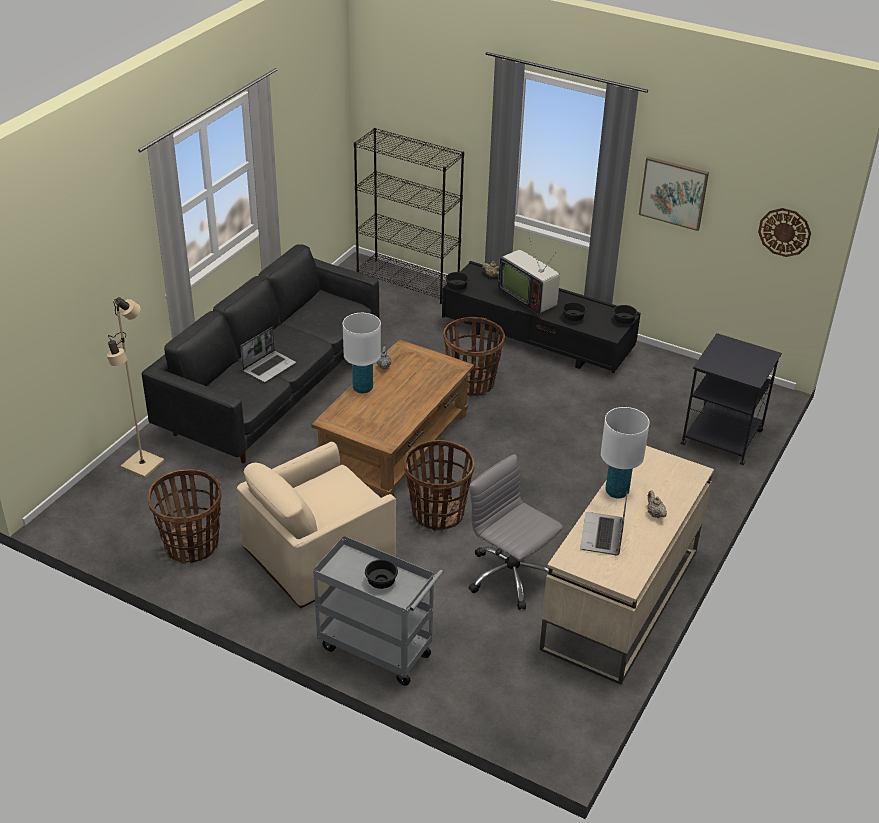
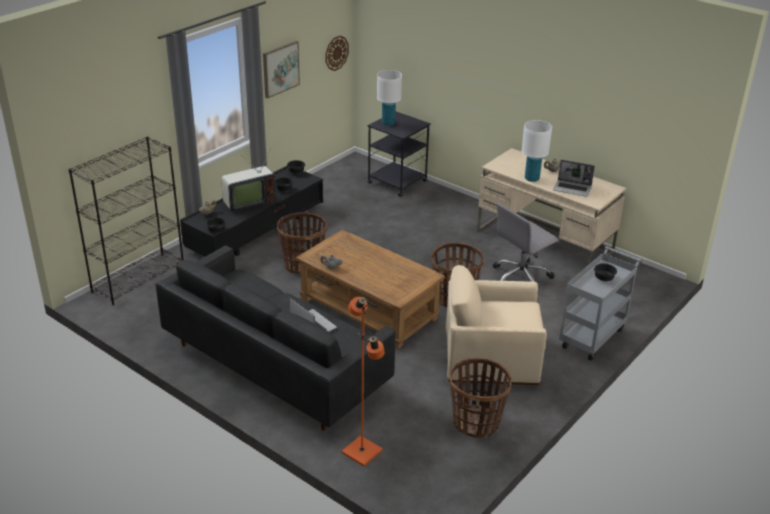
camera: 80 degrees left, 5 degrees down
(142, 464) = (362, 452): beige floor lamp -> orange floor lamp
(318, 552) = (491, 356): beige armchair -> beige armchair turned 120 degrees clockwise
(363, 388) = (359, 280): white table lamp -> white table lamp (388, 123)

